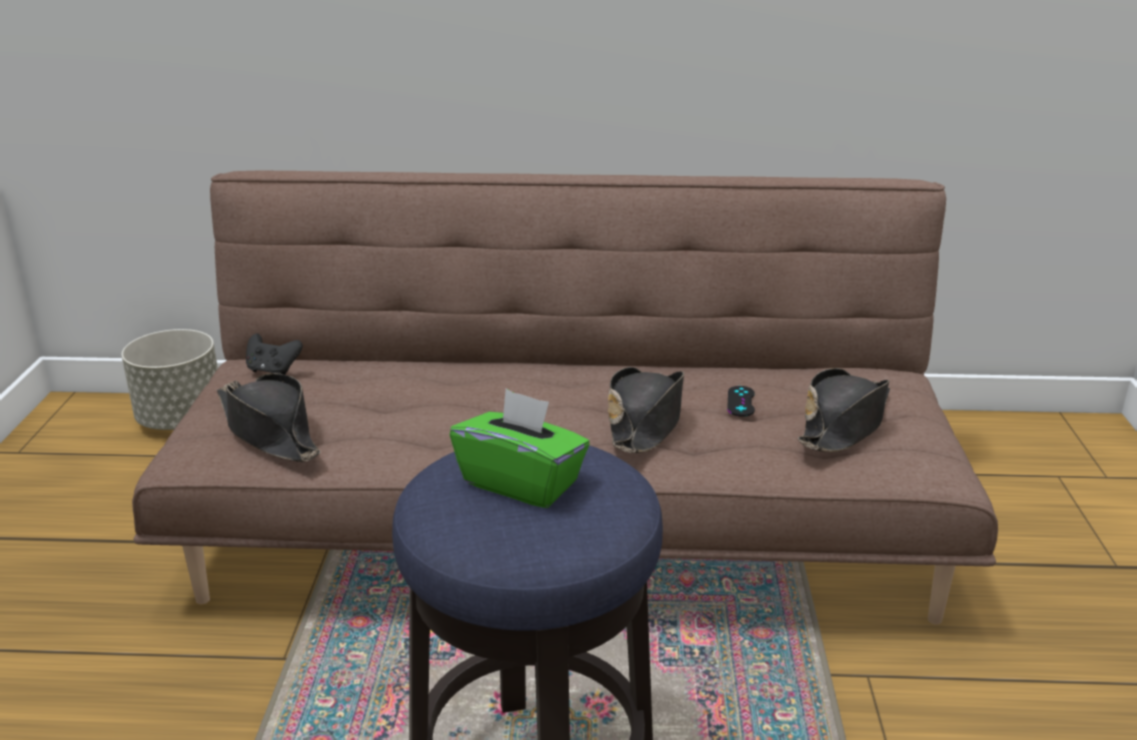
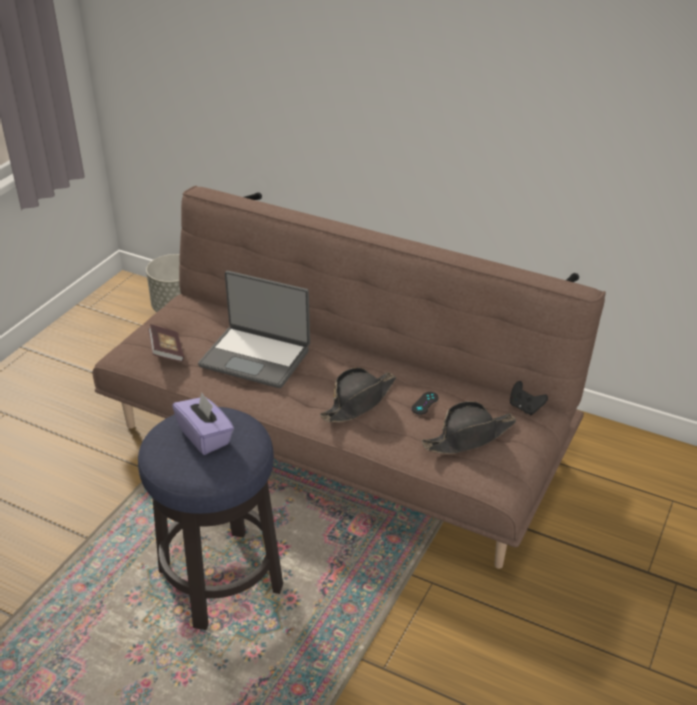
camera: 25 degrees right, 10 degrees up
(269, 432) = (167, 352): black hat -> book
(273, 371) = (193, 310): black game controller -> black game controller (525, 408)
(431, 405) = (256, 357): none -> laptop
(521, 482) = (205, 437): green tissue box -> purple tissue box

